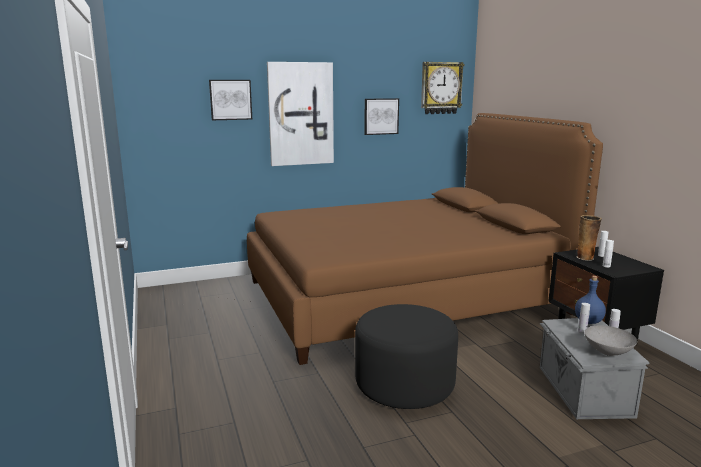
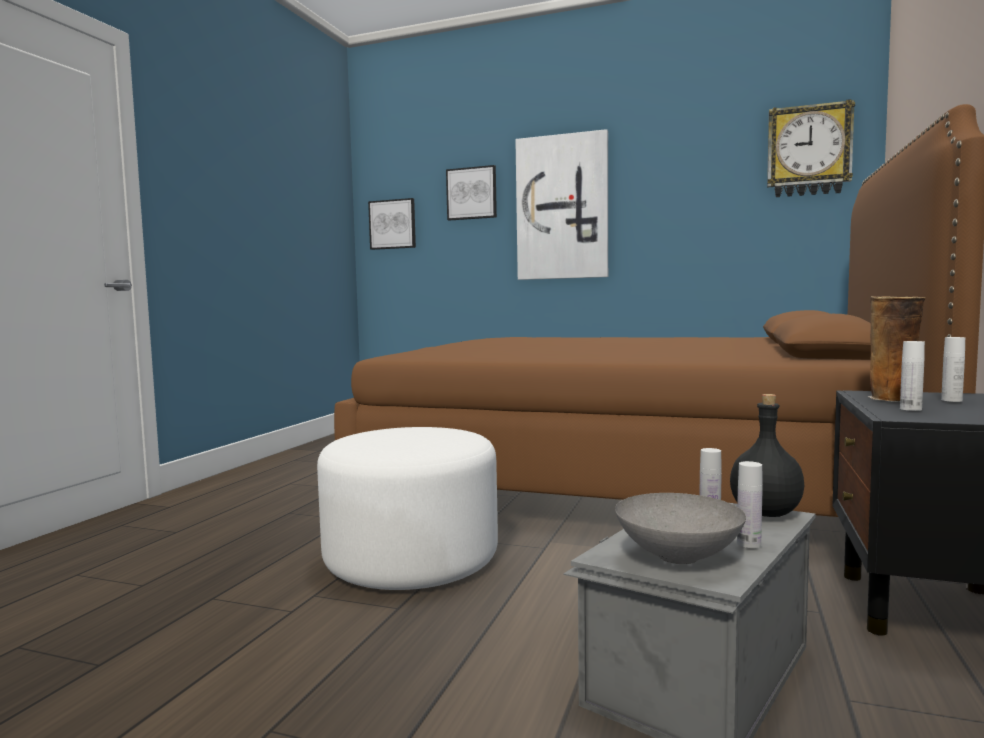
camera: 40 degrees right, 10 degrees down
(381, 116) = (691, 205): picture -> picture (392, 224)
(404, 384) = (411, 559): black ottoman -> white ottoman
(589, 321) = (767, 513): blue bottle -> black bottle

